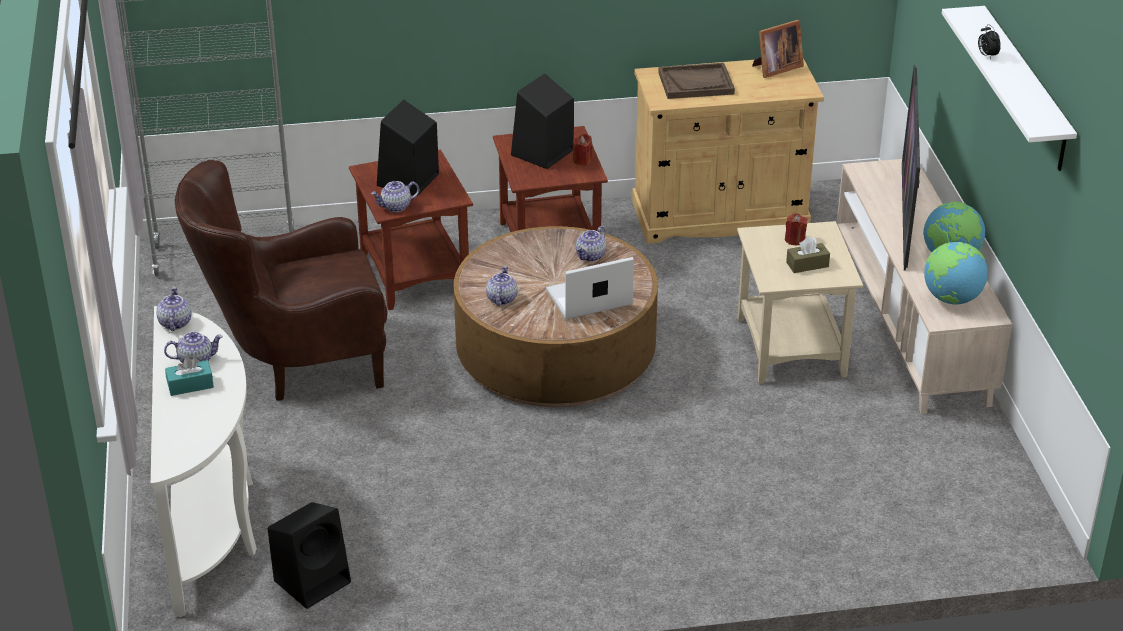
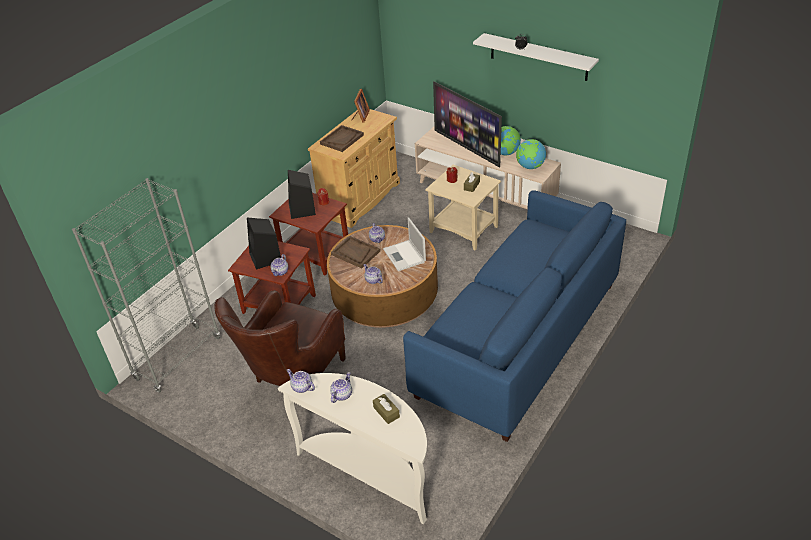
camera: 45 degrees left, 5 degrees up
(190, 385) = (359, 407): turquoise tissue box -> none
(204, 411) = (386, 412): none -> brown tissue box
(313, 580) = (450, 457): black speaker -> none
(536, 253) = (355, 253): none -> brown tray
(587, 298) = (405, 256): laptop -> laptop turned 45 degrees counterclockwise
(620, 529) = (519, 339): none -> blue sofa

